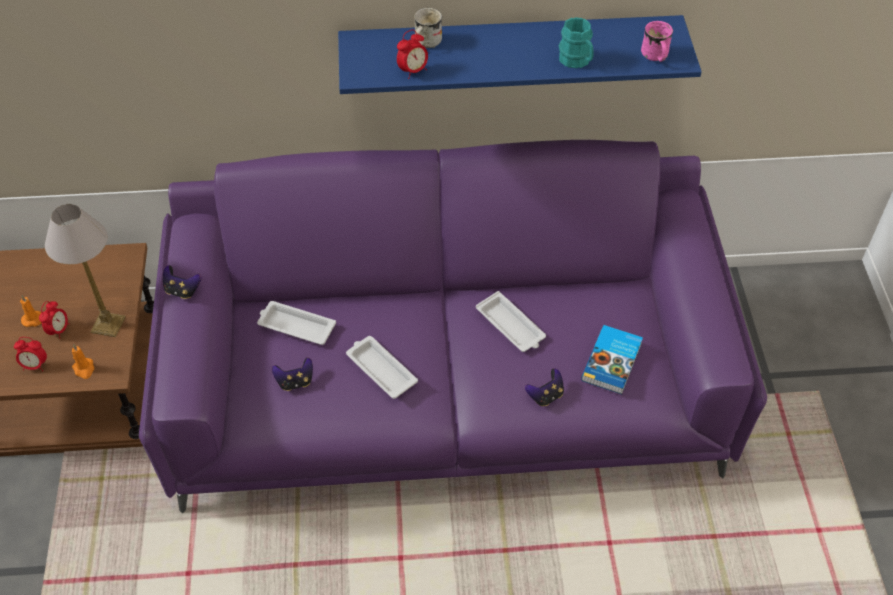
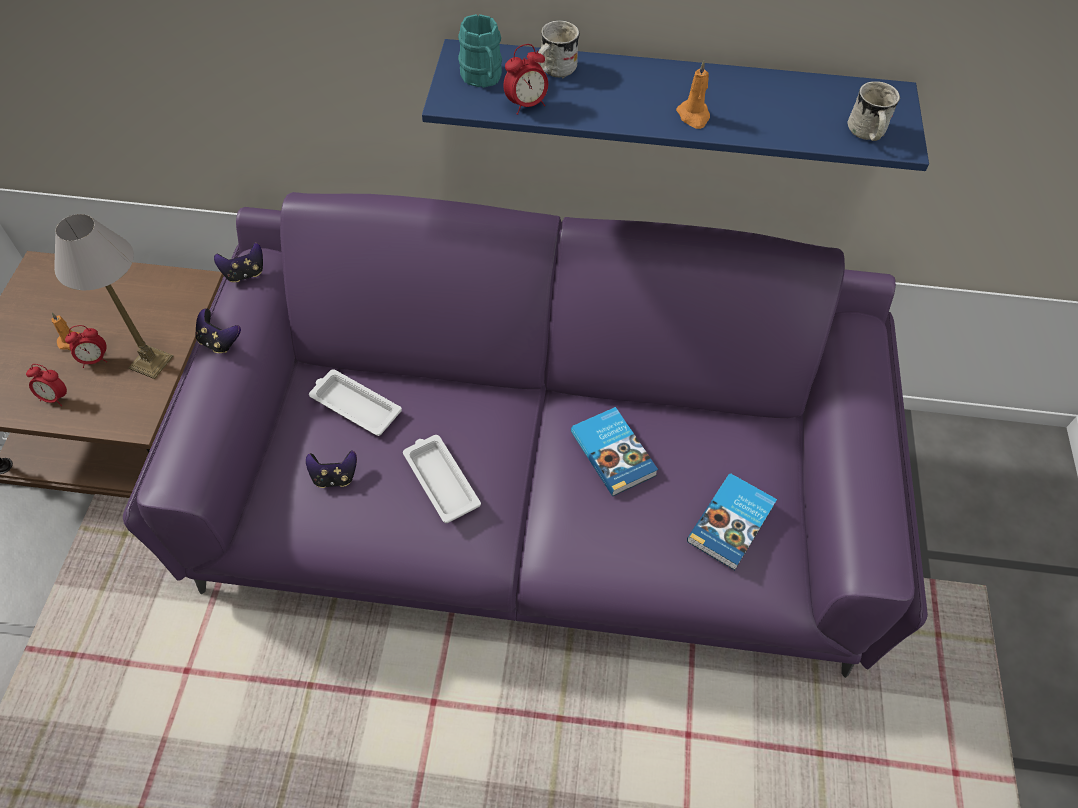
camera: 10 degrees right, 5 degrees up
(59, 330) = (95, 359): alarm clock -> alarm clock turned 45 degrees clockwise
(84, 369) = (108, 412): orange candle -> orange candle (693, 116)
(511, 326) = (614, 452): white tray -> book
(545, 396) = (637, 553): game controller -> game controller (245, 273)
(577, 61) = (754, 124): turquoise mug -> turquoise mug (483, 78)
(655, 57) = (866, 134): pink mug -> white mug

